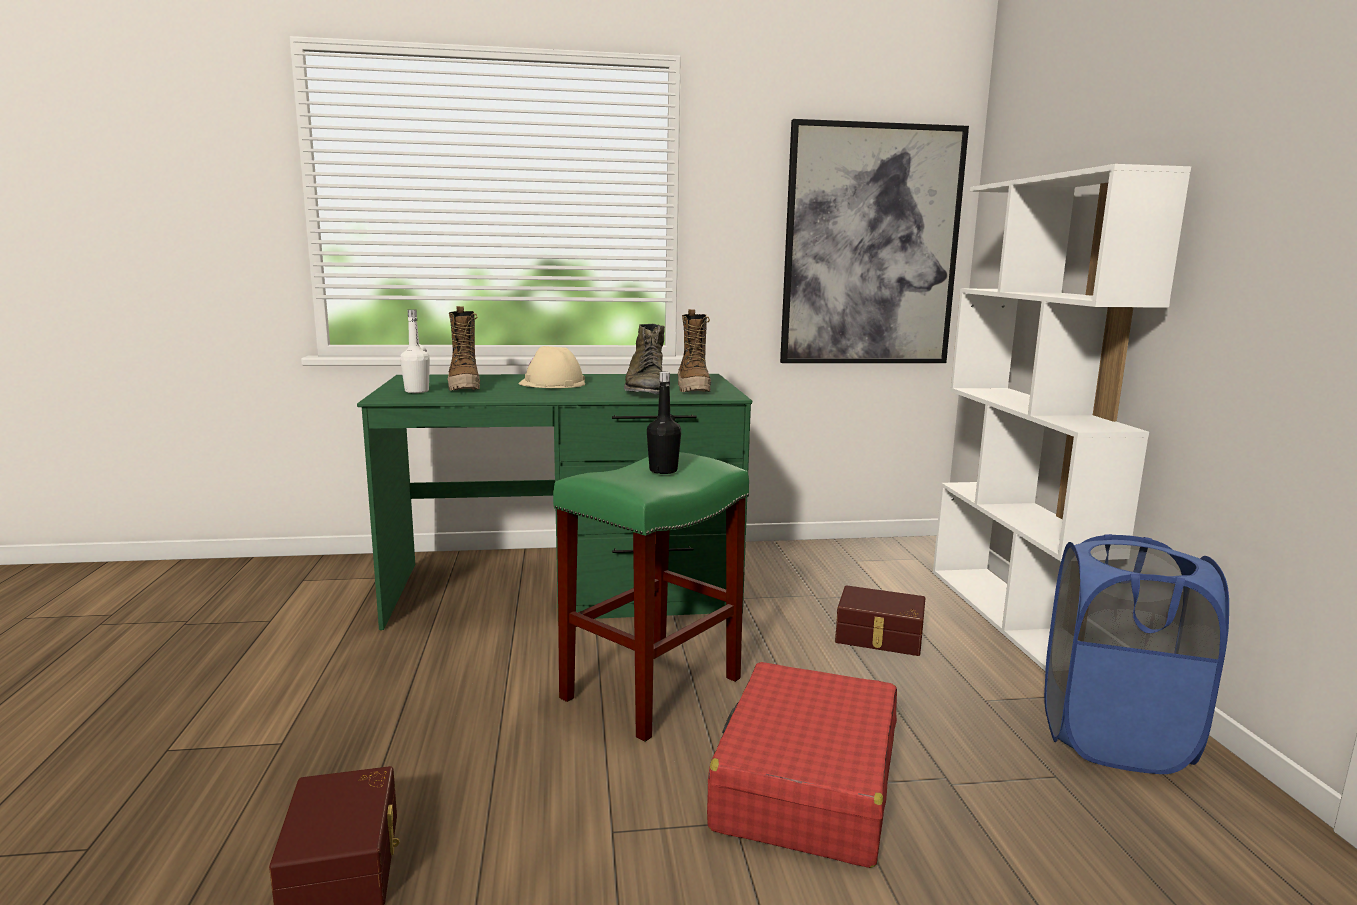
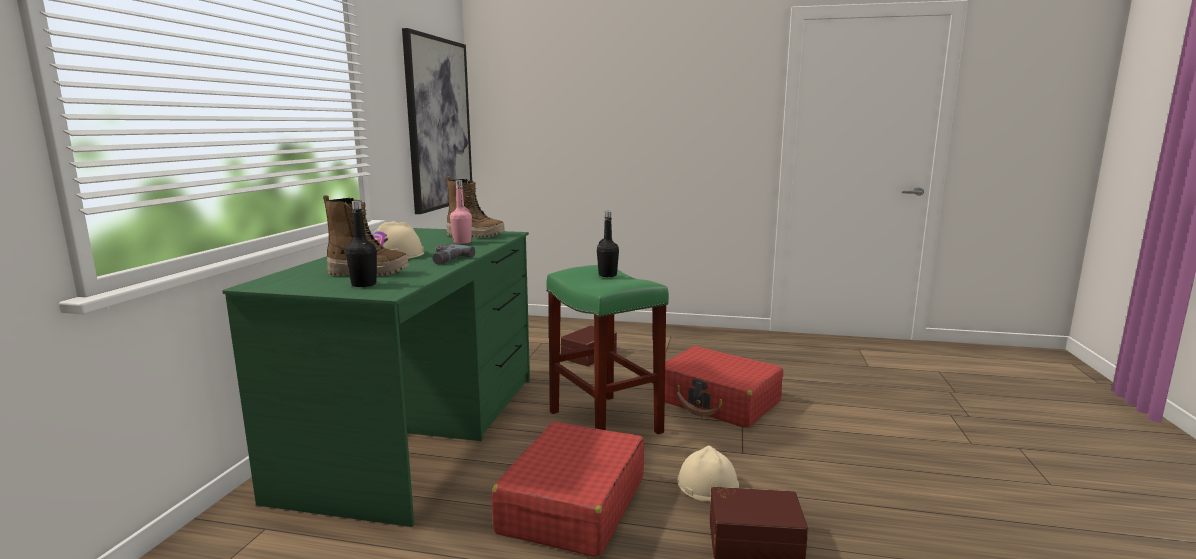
camera: 70 degrees left, 0 degrees up
(417, 391) = (364, 284): white bottle -> black bottle
(425, 704) = (572, 505): none -> red suitcase
(499, 802) = (707, 483): none -> beige hard hat
(542, 395) = (444, 259): none -> power drill
(645, 390) = (462, 242): green boot -> pink bottle
(1012, 614) = (590, 325): white bookcase -> none
(1113, 737) = (705, 340): blue laundry basket -> none

